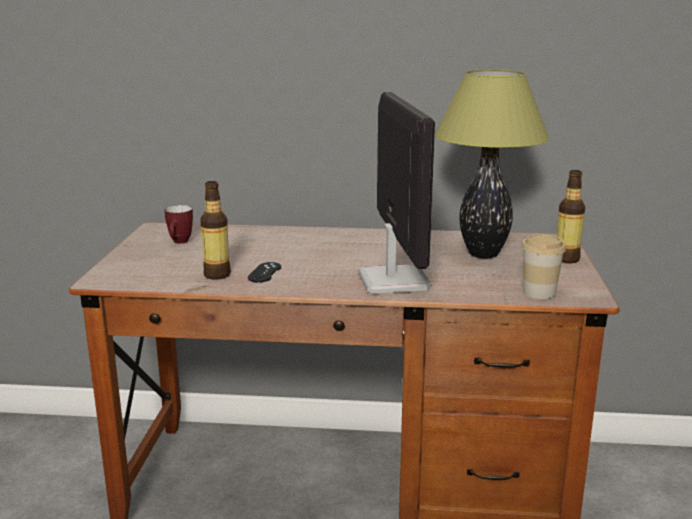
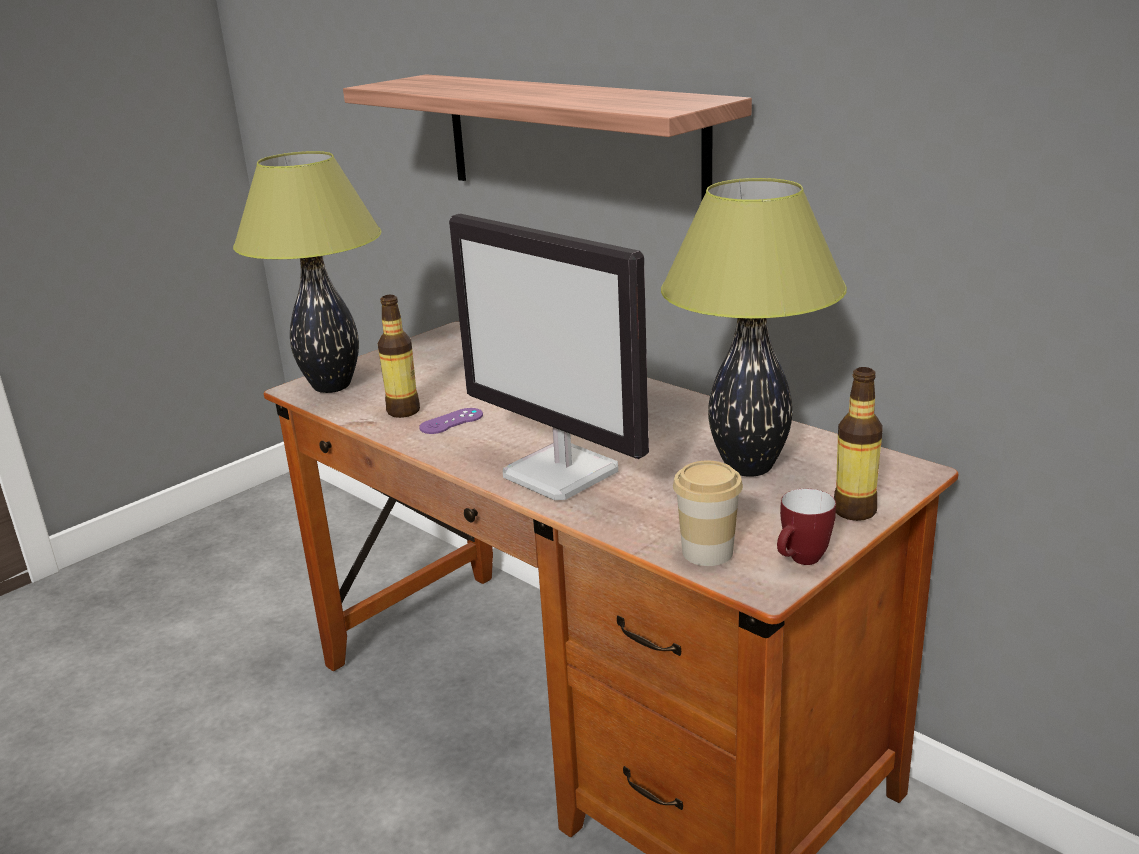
camera: 40 degrees right, 5 degrees up
(127, 274) = (332, 387): none -> table lamp
(180, 242) = (441, 357): mug -> mug (801, 562)
(264, 272) = (451, 421): black game controller -> purple game controller
(266, 69) = (570, 142): none -> shelf
(392, 280) = (563, 474): monitor -> monitor turned 105 degrees clockwise

